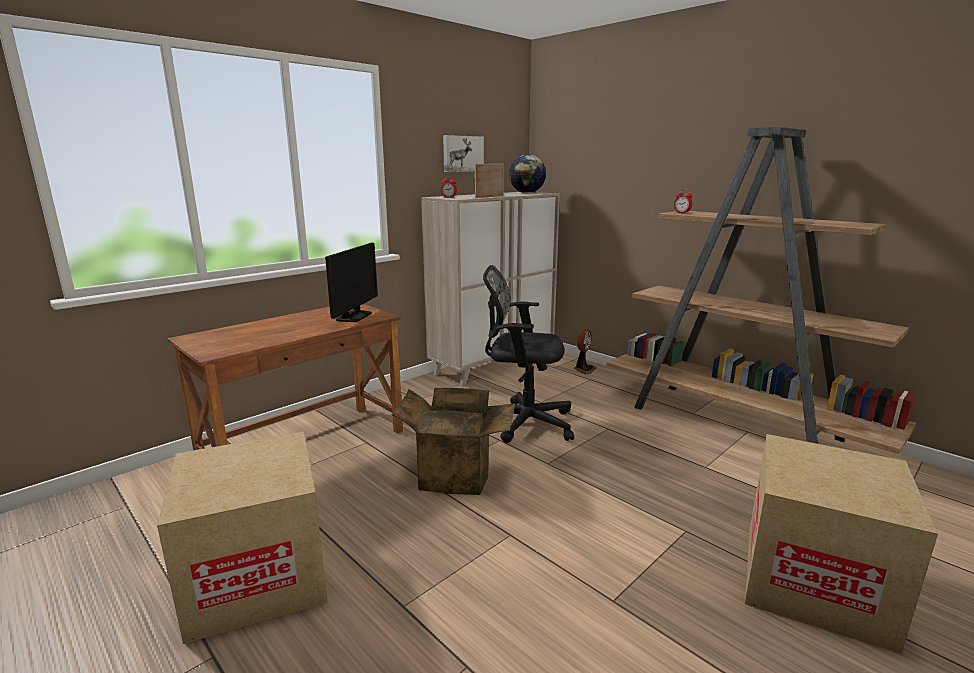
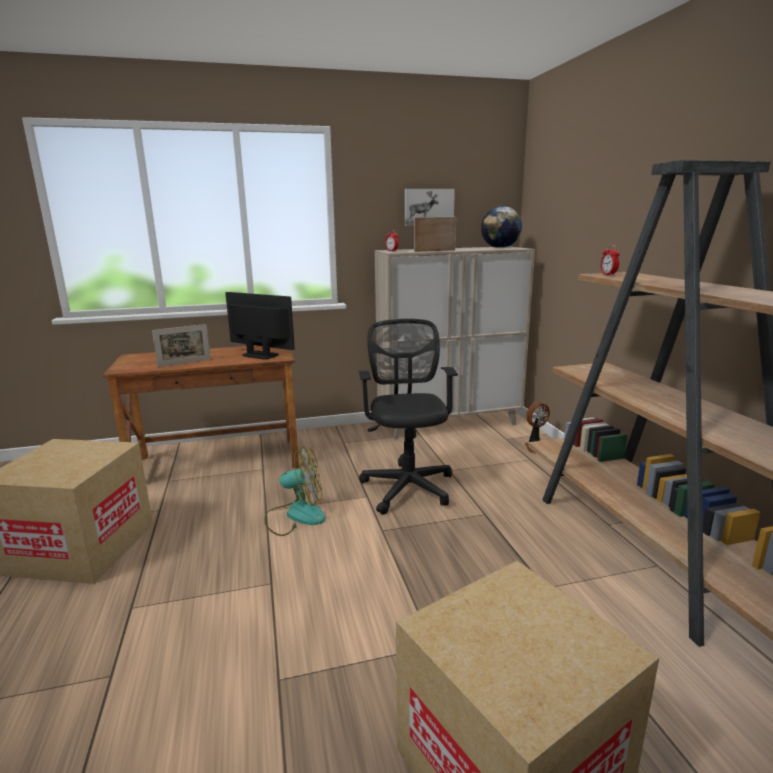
camera: 30 degrees right, 0 degrees up
(281, 335) = (184, 363): none -> picture frame
(354, 316) = (260, 355): monitor -> monitor turned 105 degrees counterclockwise
(457, 473) = (296, 515): cardboard box -> fan
(523, 422) = (408, 485): black office chair -> black office chair turned 45 degrees clockwise

